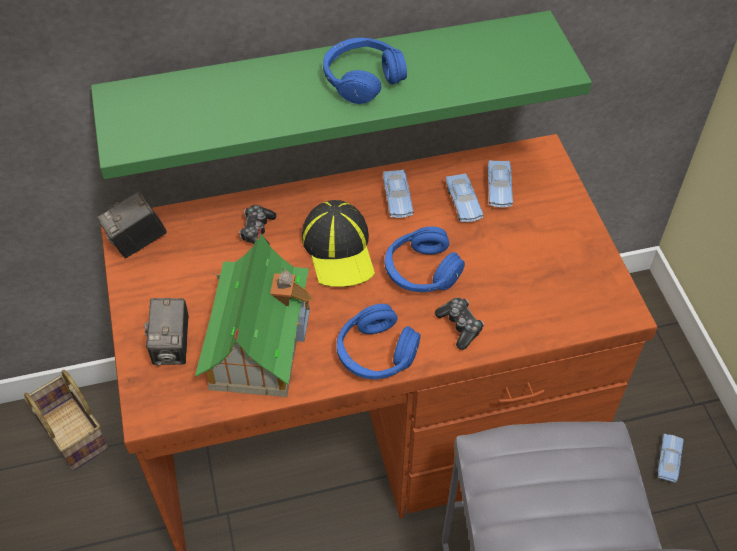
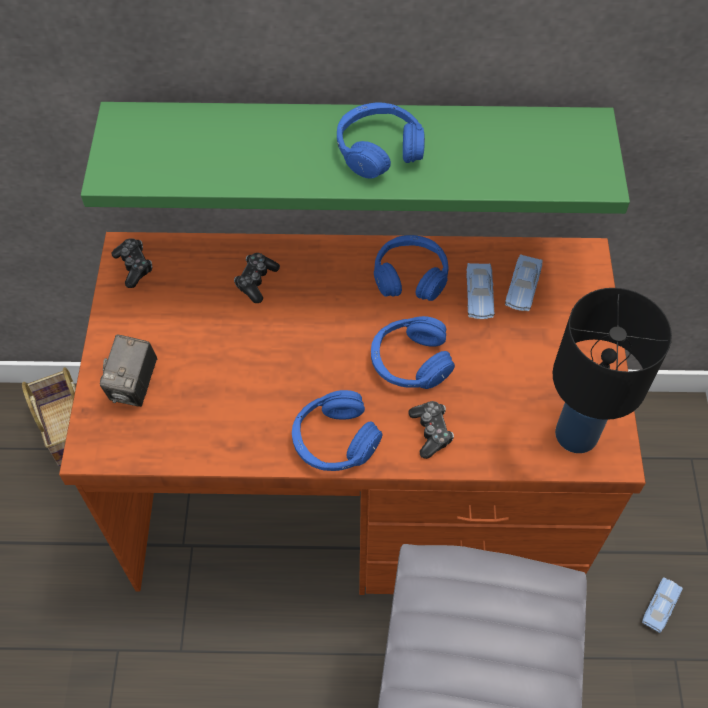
camera: 15 degrees right, 5 degrees up
(137, 242) = (134, 266): camera -> game controller
(258, 341) = (220, 399): toy house -> none
(339, 250) = (332, 319): cap -> none
(397, 199) = (410, 276): blue toy car -> blue headphones
(585, 301) = (575, 435): none -> black table lamp

